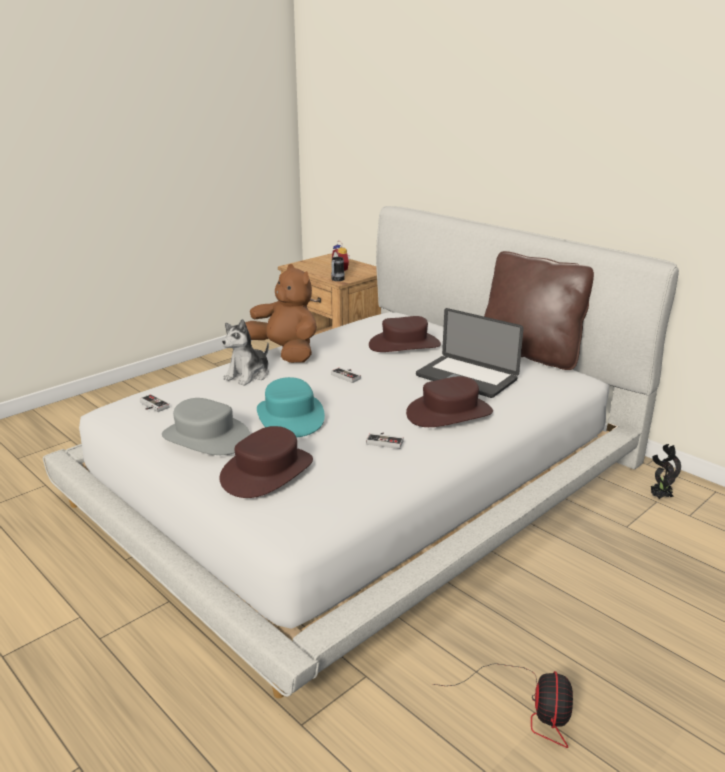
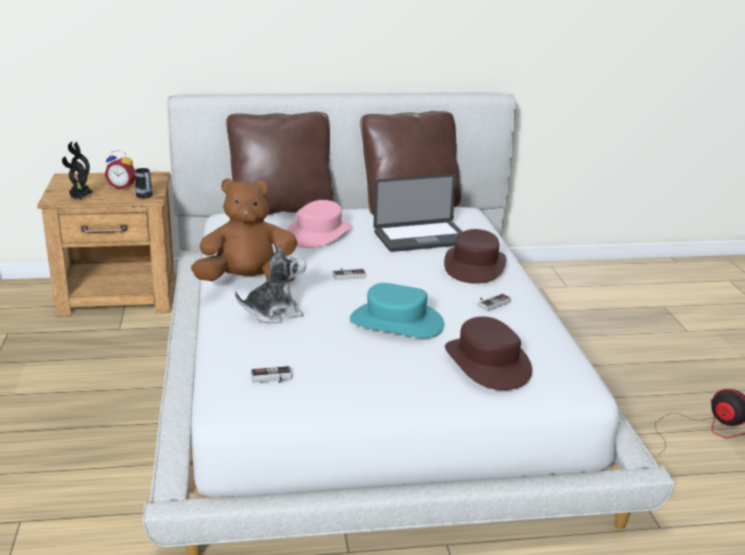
camera: 55 degrees left, 0 degrees up
(205, 437) = (385, 371): grey hat -> none
(248, 375) = (273, 313): plush toy -> plush toy turned 90 degrees counterclockwise
(404, 345) = (319, 233): brown hat -> pink hat
(430, 322) = (281, 209): none -> brown pillow
(659, 497) = (537, 284): potted plant -> potted plant (80, 199)

